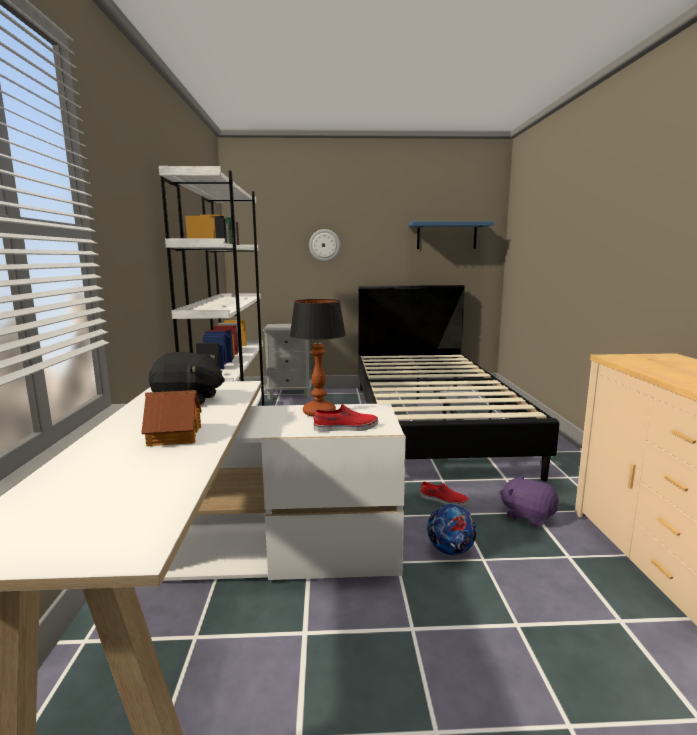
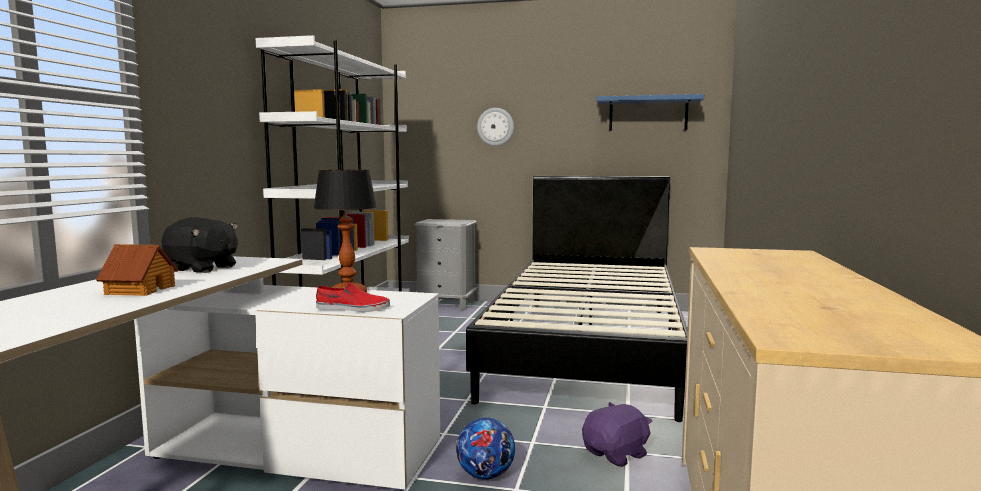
camera: 15 degrees right, 5 degrees down
(443, 500) = (526, 426): red shoe -> none
(528, 516) = (616, 455): purple plush toy -> purple plush toy turned 90 degrees clockwise

